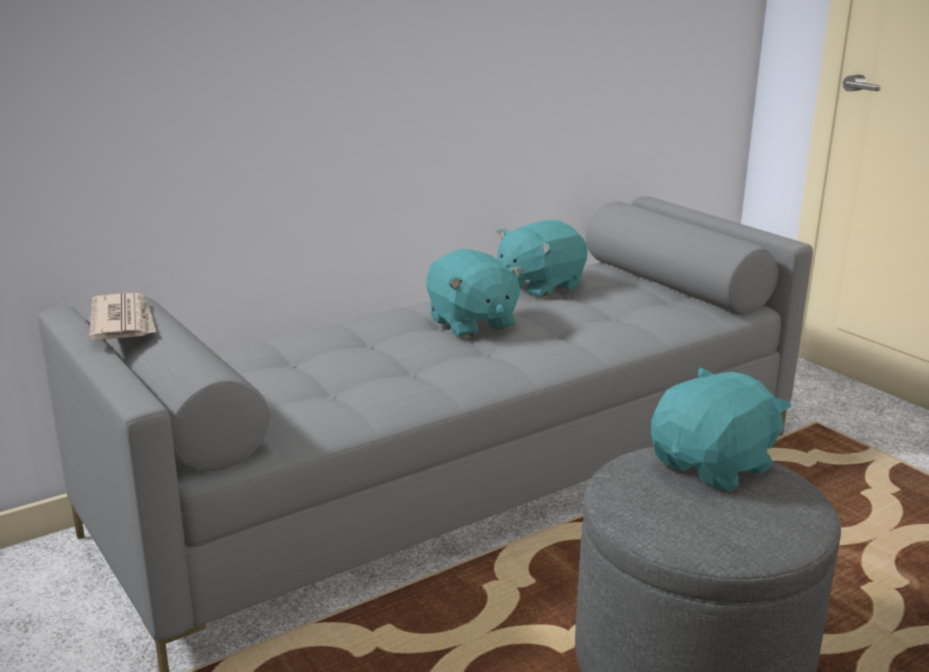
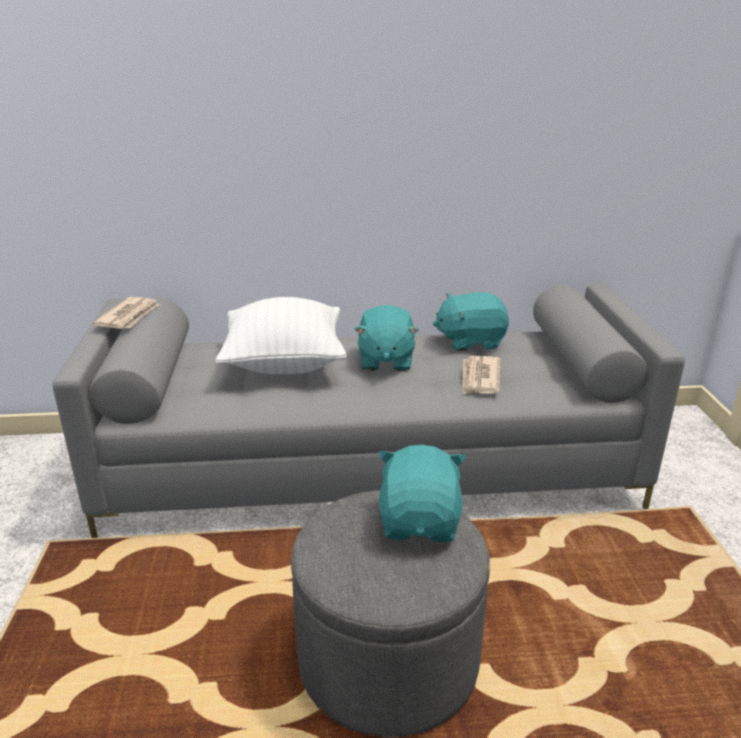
camera: 30 degrees right, 5 degrees up
(350, 352) = (285, 363): none -> white pillow
(601, 318) = (480, 378): none -> newspaper
(714, 467) = (420, 522): turquoise plush toy -> turquoise plush toy turned 75 degrees counterclockwise

